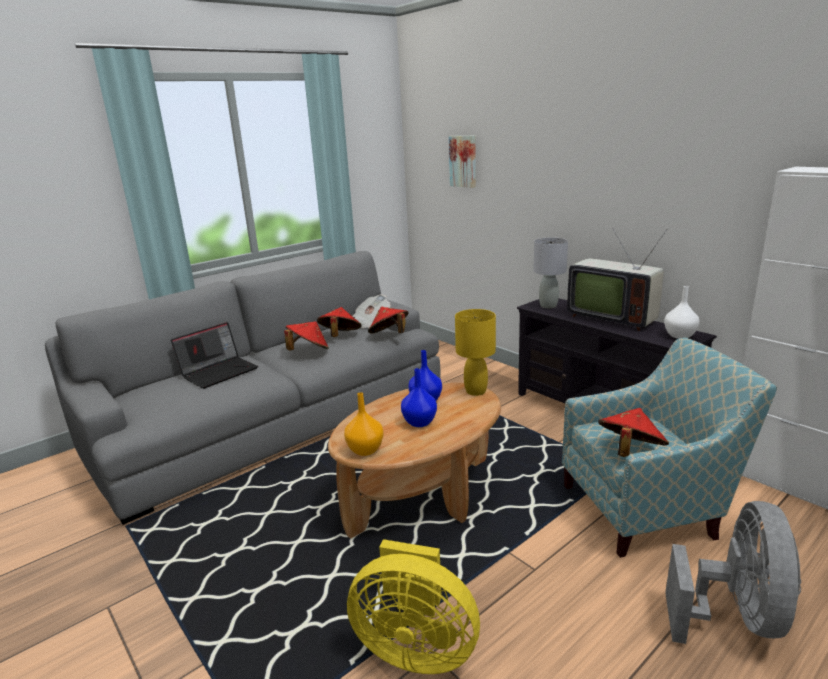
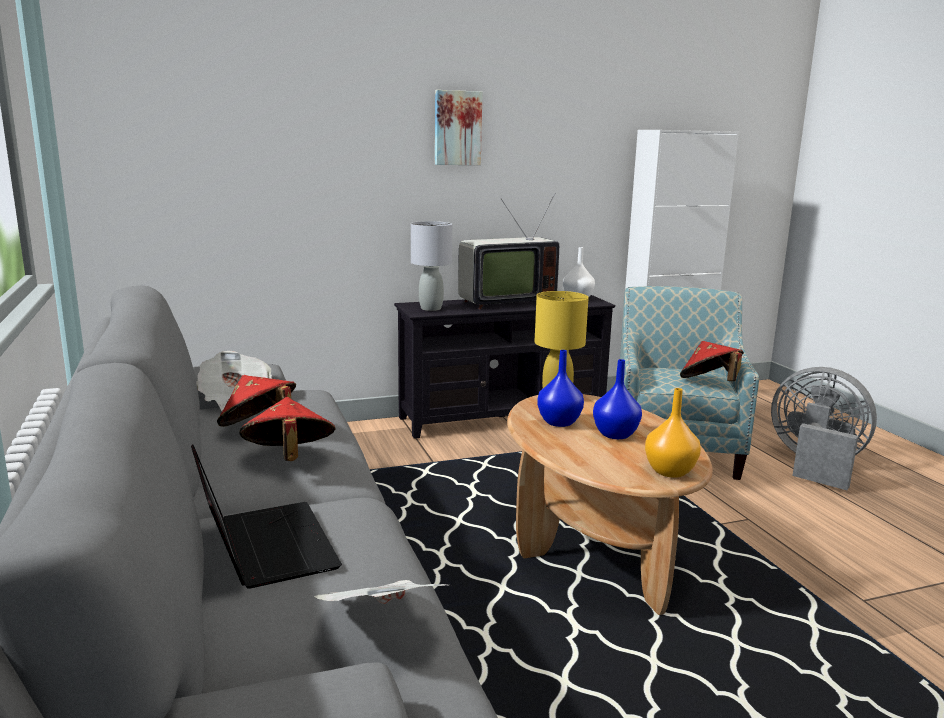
camera: 70 degrees left, 5 degrees down
(164, 407) = (385, 621): none -> newspaper
(389, 335) = (315, 401): red hat -> none
(415, 648) = (858, 608): yellow fan -> none
(463, 161) = (219, 126): picture -> picture (457, 128)

